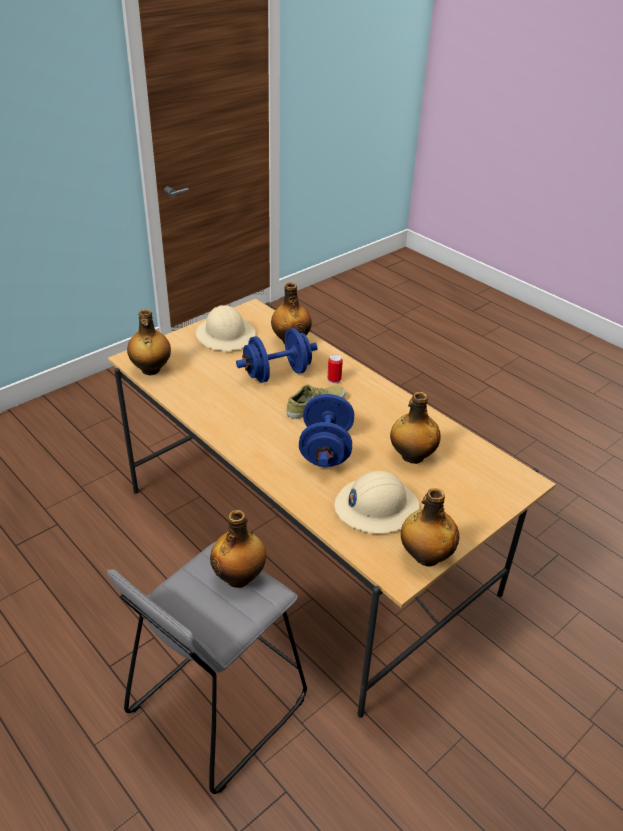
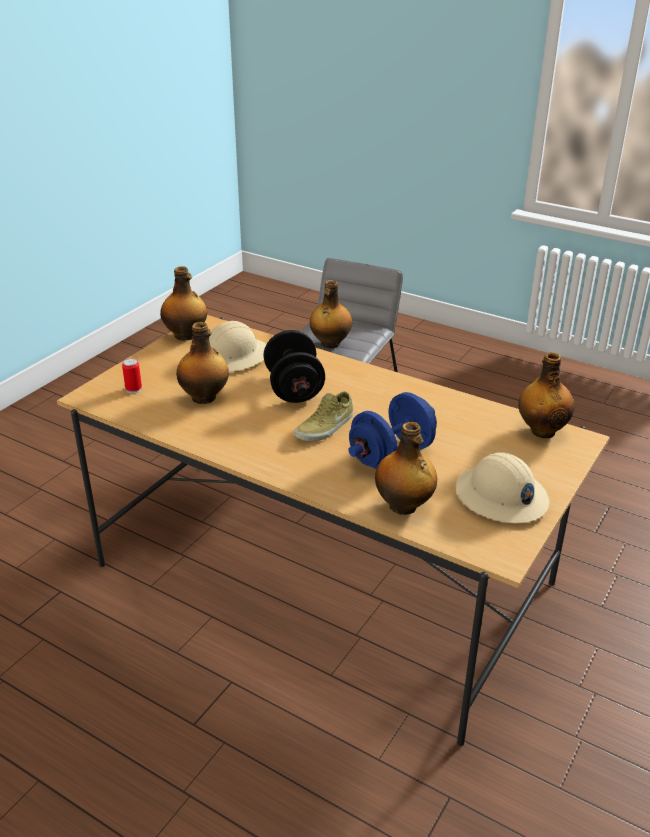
camera: 165 degrees right, 5 degrees down
(326, 449) = (294, 389): blue dumbbell -> black dumbbell
(334, 380) = (316, 461): can -> can (133, 389)

